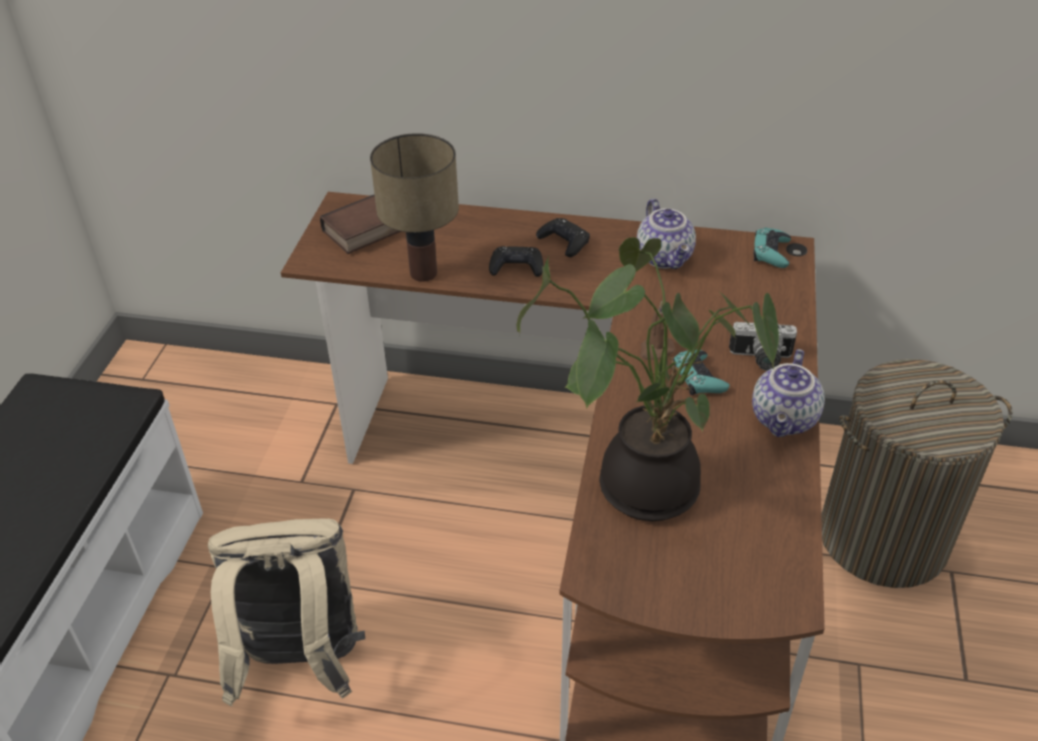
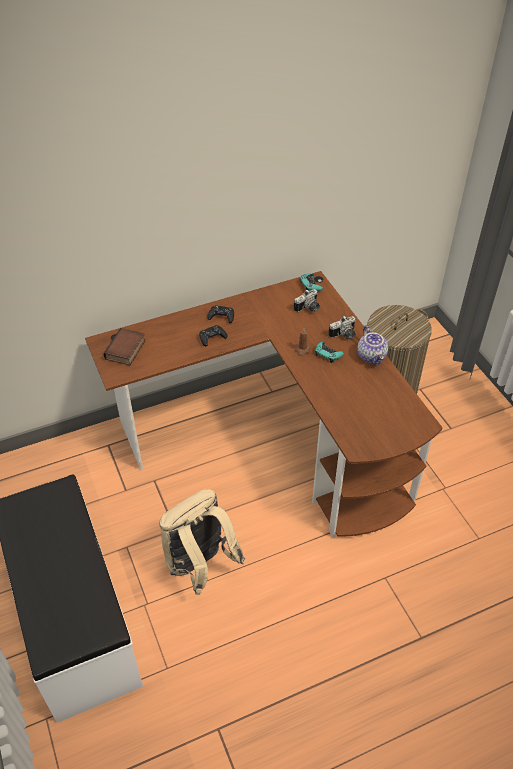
camera: 35 degrees left, 5 degrees up
(425, 273) = (174, 358): table lamp -> none
(644, 481) = (343, 406): potted plant -> none
(666, 258) = (270, 305): teapot -> none
(732, 289) = (308, 308): none -> camera

